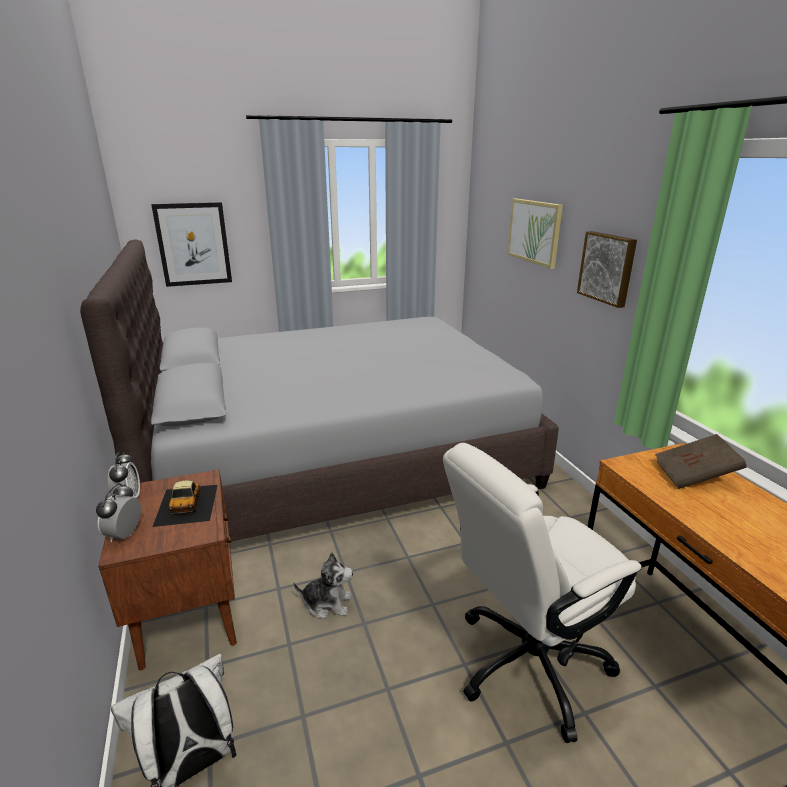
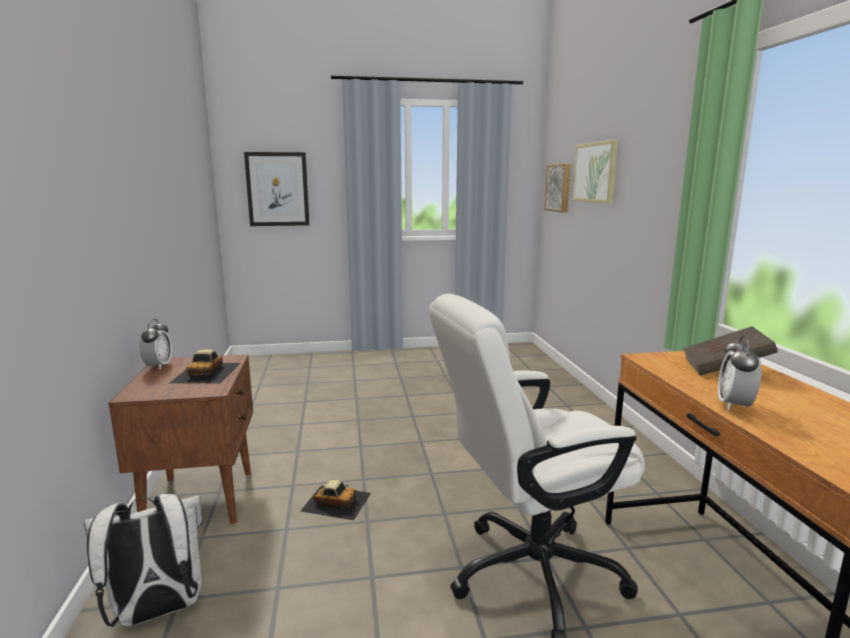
camera: 10 degrees right, 10 degrees down
(125, 534) = (142, 386): alarm clock -> alarm clock (734, 405)
(327, 603) = (336, 501): plush toy -> toy car
(336, 456) = (387, 391): grey bed -> none
(607, 268) = (657, 190): picture -> picture (559, 188)

